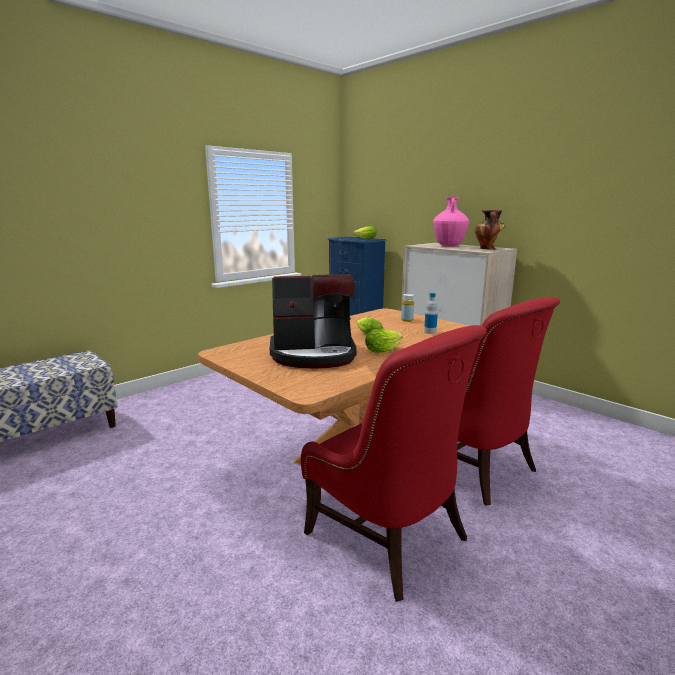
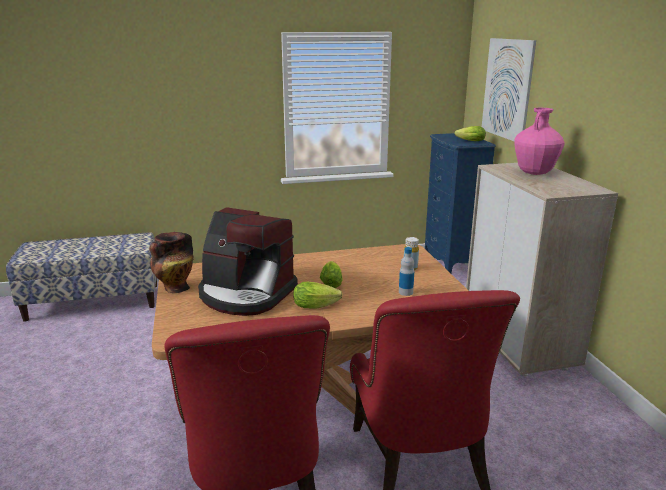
camera: 30 degrees right, 5 degrees up
(390, 196) = (507, 89): none -> picture
(488, 249) = (569, 188): vase -> vase (175, 288)

